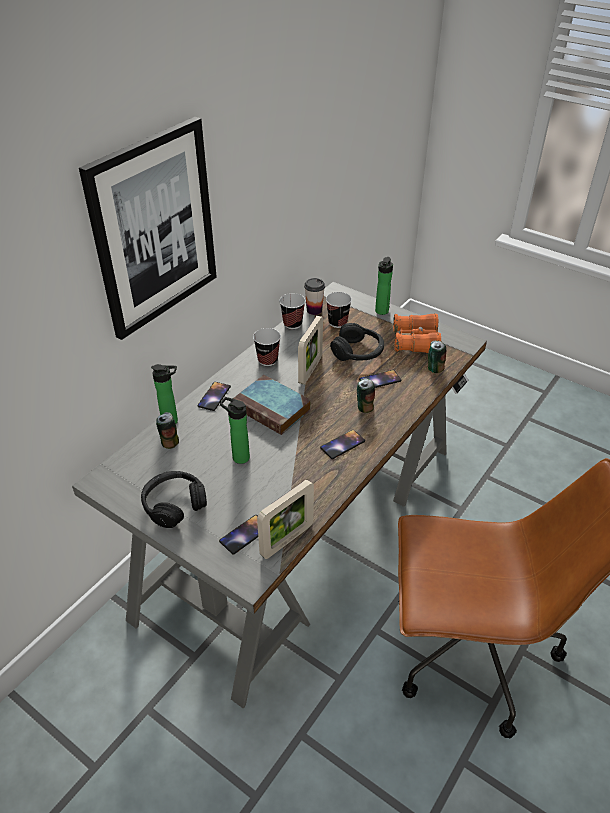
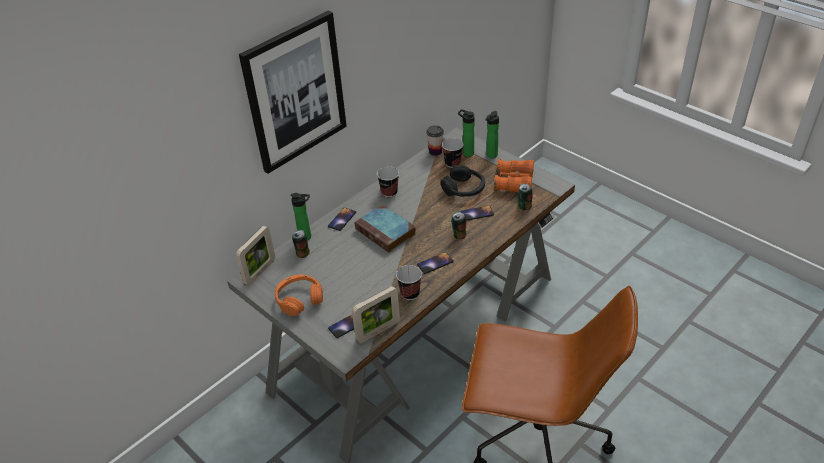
camera: 10 degrees right, 0 degrees up
(174, 504) = (299, 299): black headphones -> orange headphones
(238, 457) = (353, 267): bottle -> bottle (466, 153)
(292, 324) = (415, 162): cup -> cup (410, 293)
(310, 370) = (422, 202): picture frame -> picture frame (260, 272)

